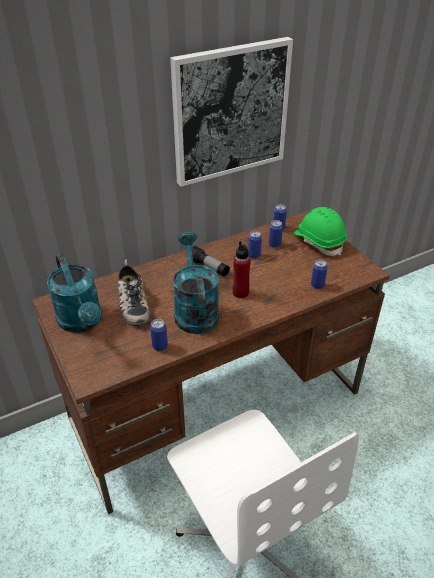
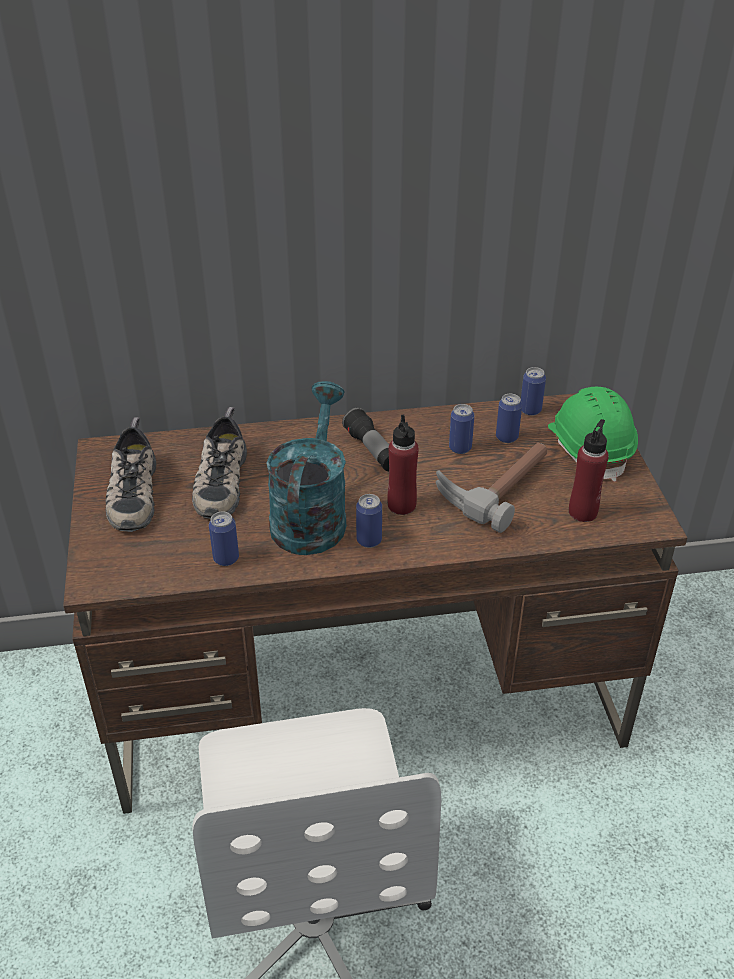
camera: 20 degrees right, 0 degrees up
(82, 322) = (131, 492): turquoise watering can -> shoe
(230, 112) = (451, 190): picture -> none
(282, 271) = (494, 485): none -> hammer
(317, 285) = (541, 524): can -> can (369, 540)
(334, 274) = (583, 512): none -> red bottle

